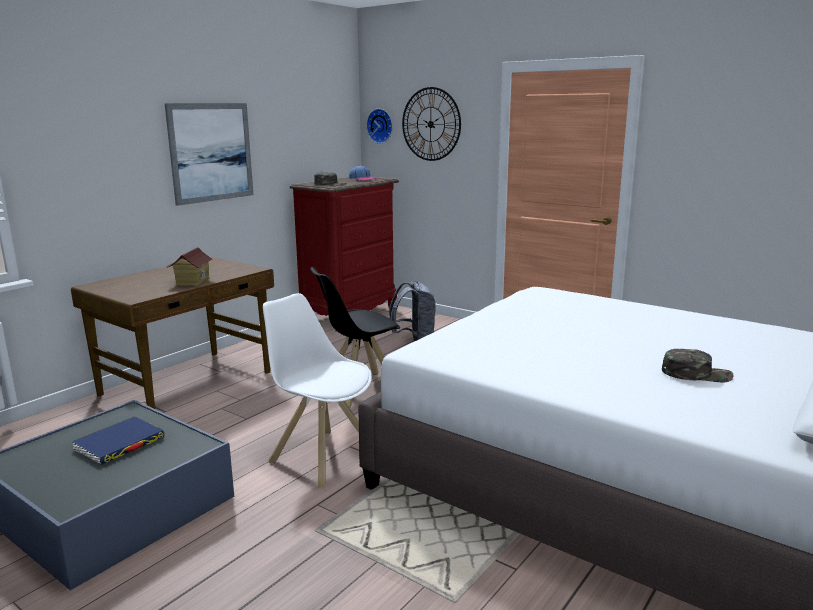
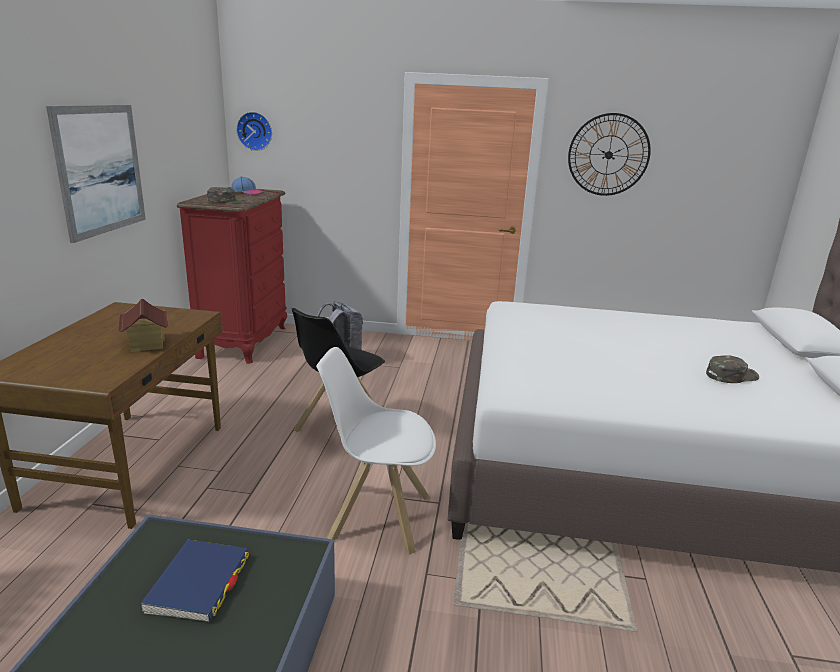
camera: 30 degrees left, 5 degrees up
(431, 124) = (320, 132): wall clock -> wall clock (608, 155)

